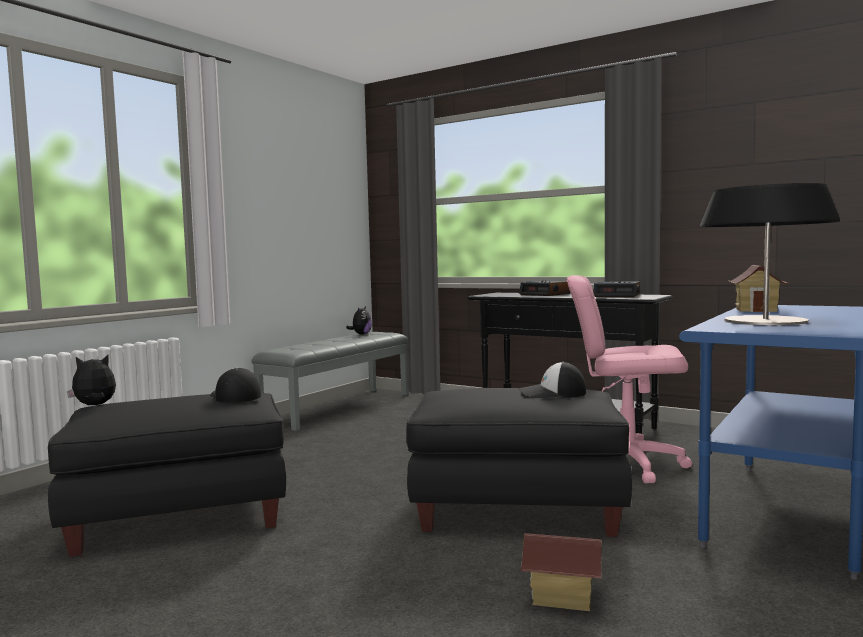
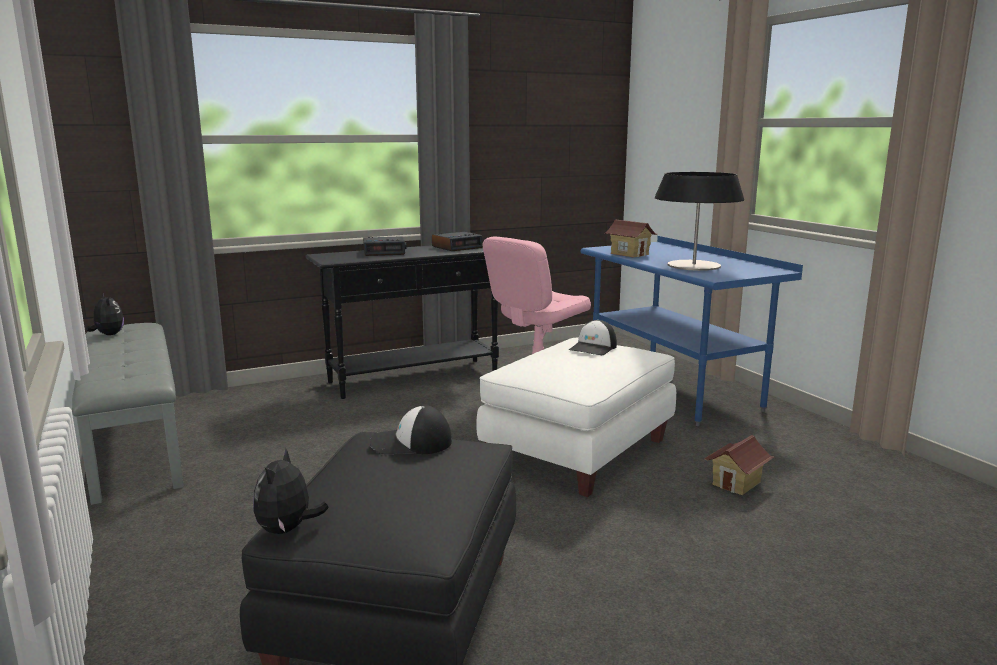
camera: 60 degrees left, 10 degrees up
(518, 507) = (578, 451): black ottoman -> white ottoman

